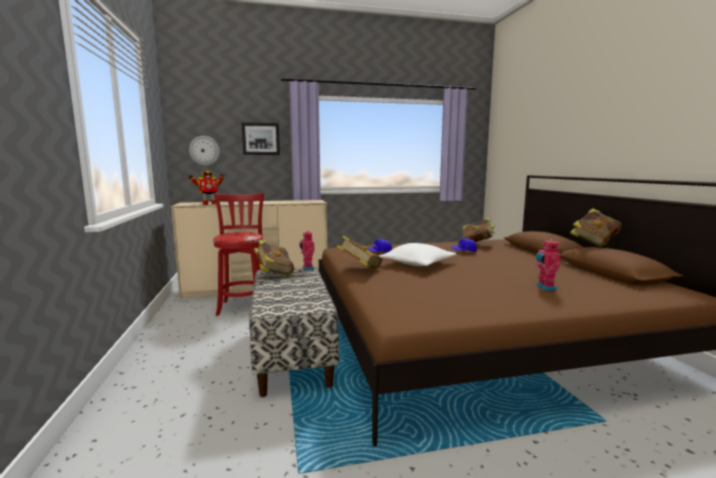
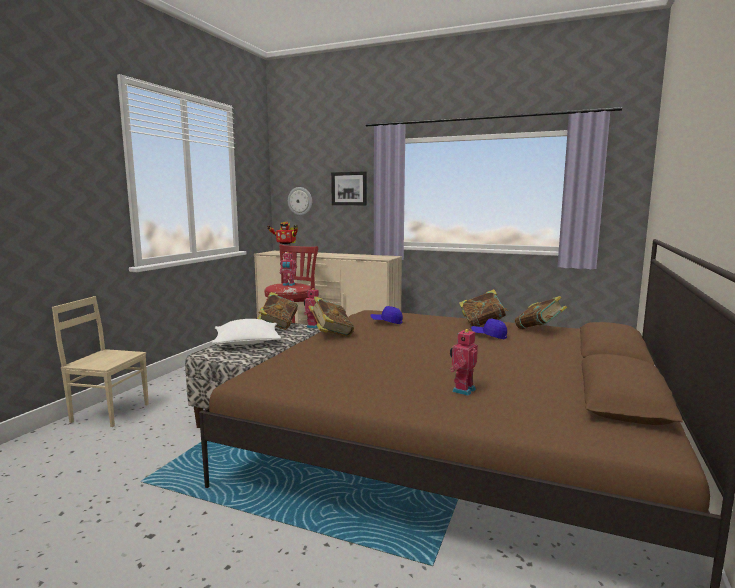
camera: 35 degrees right, 0 degrees up
(118, 420) = (110, 412): none -> beige chair
(239, 234) = (288, 285): none -> toy robot
(417, 263) = (399, 339): white pillow -> white pillow (247, 342)
(594, 243) = (637, 351): book -> book (482, 325)

